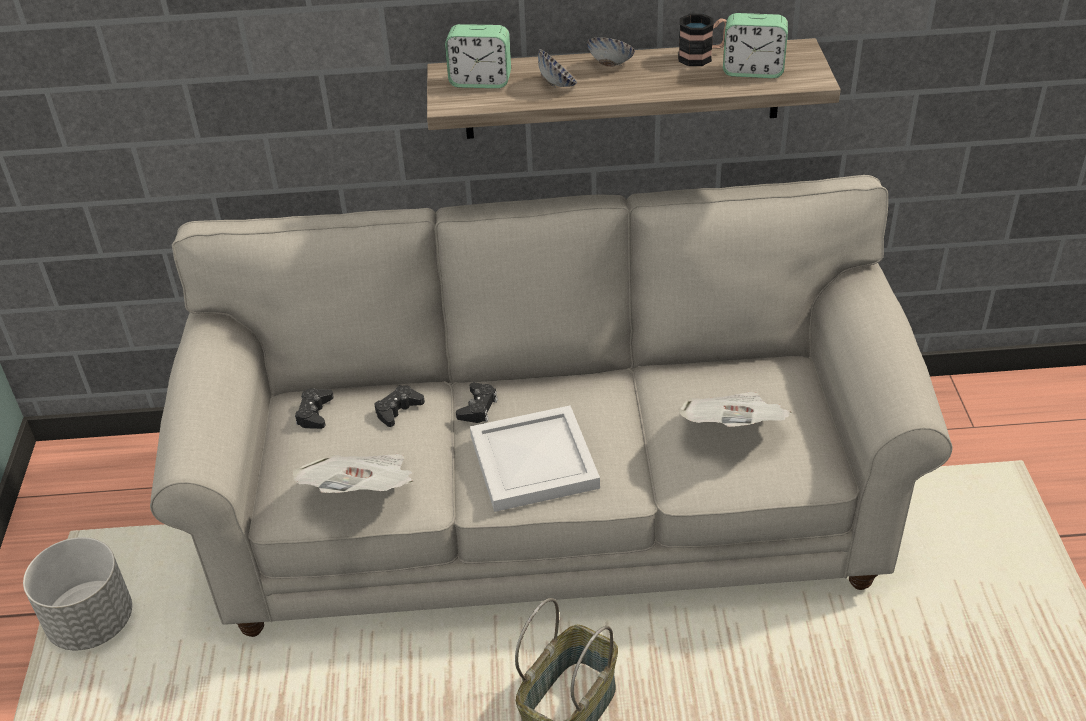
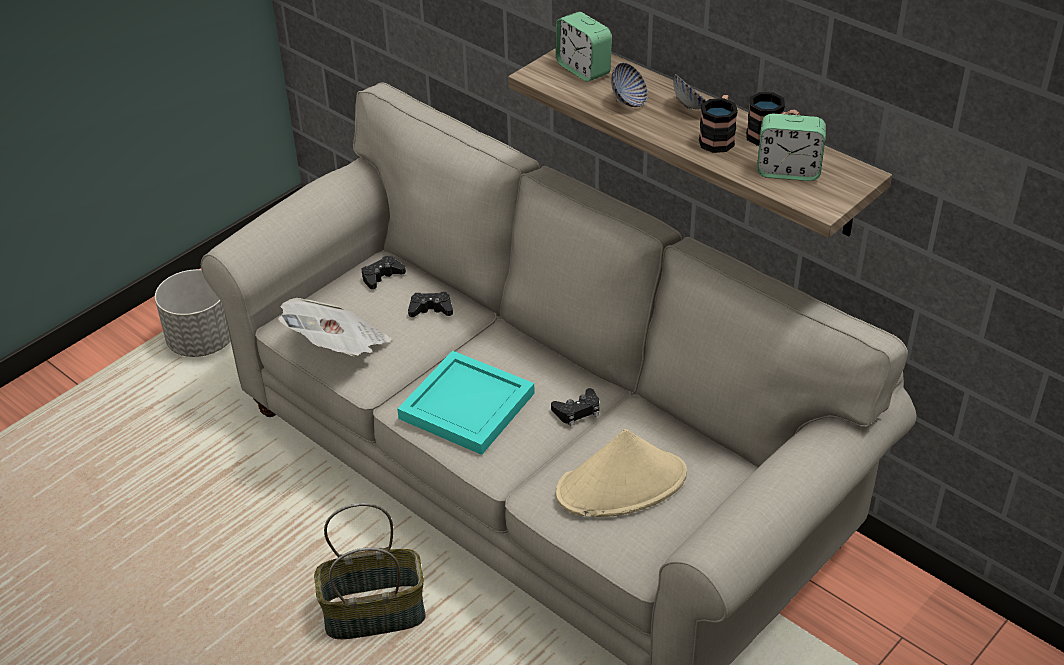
camera: 45 degrees right, 0 degrees up
(478, 407) = (485, 344): black game controller -> black game controller (577, 411)
(536, 463) = (467, 407): white tray -> turquoise tray
(668, 75) = (718, 138): none -> mug
(733, 430) = (622, 484): newspaper -> beige hat
(753, 71) = (788, 171): alarm clock -> alarm clock turned 45 degrees counterclockwise

